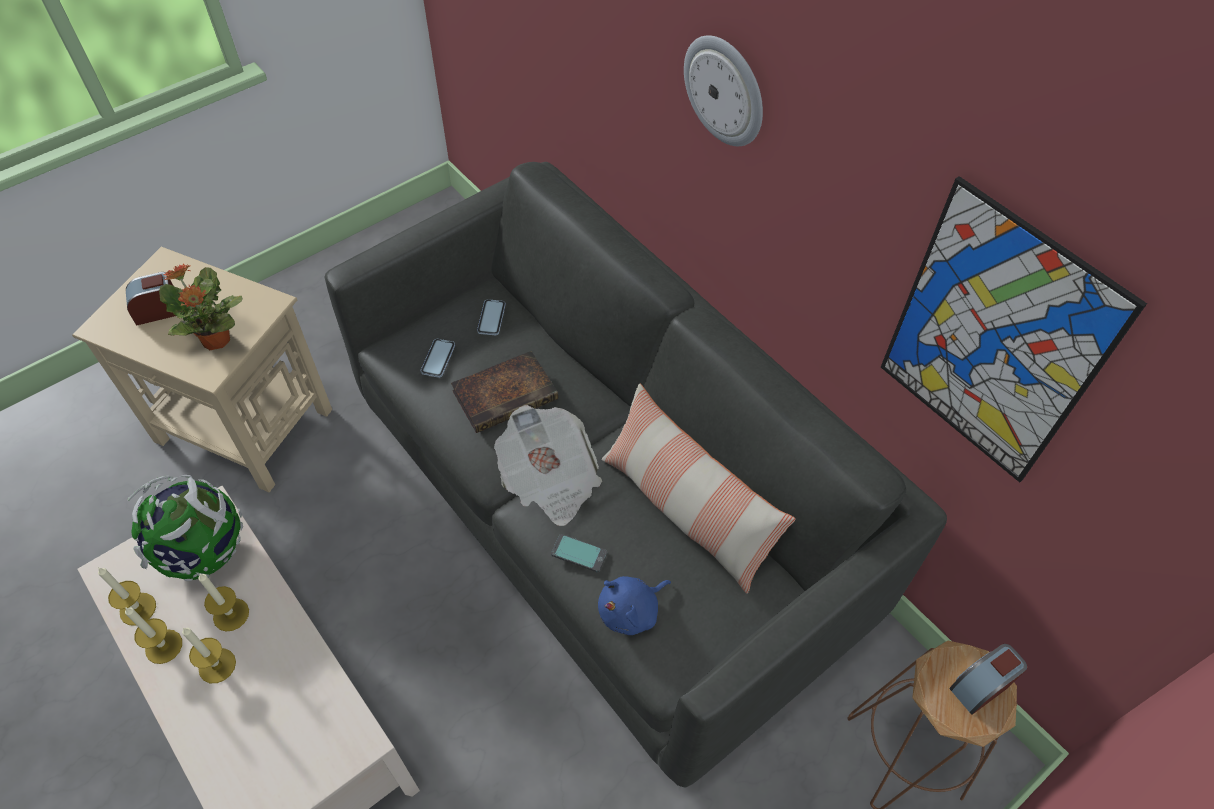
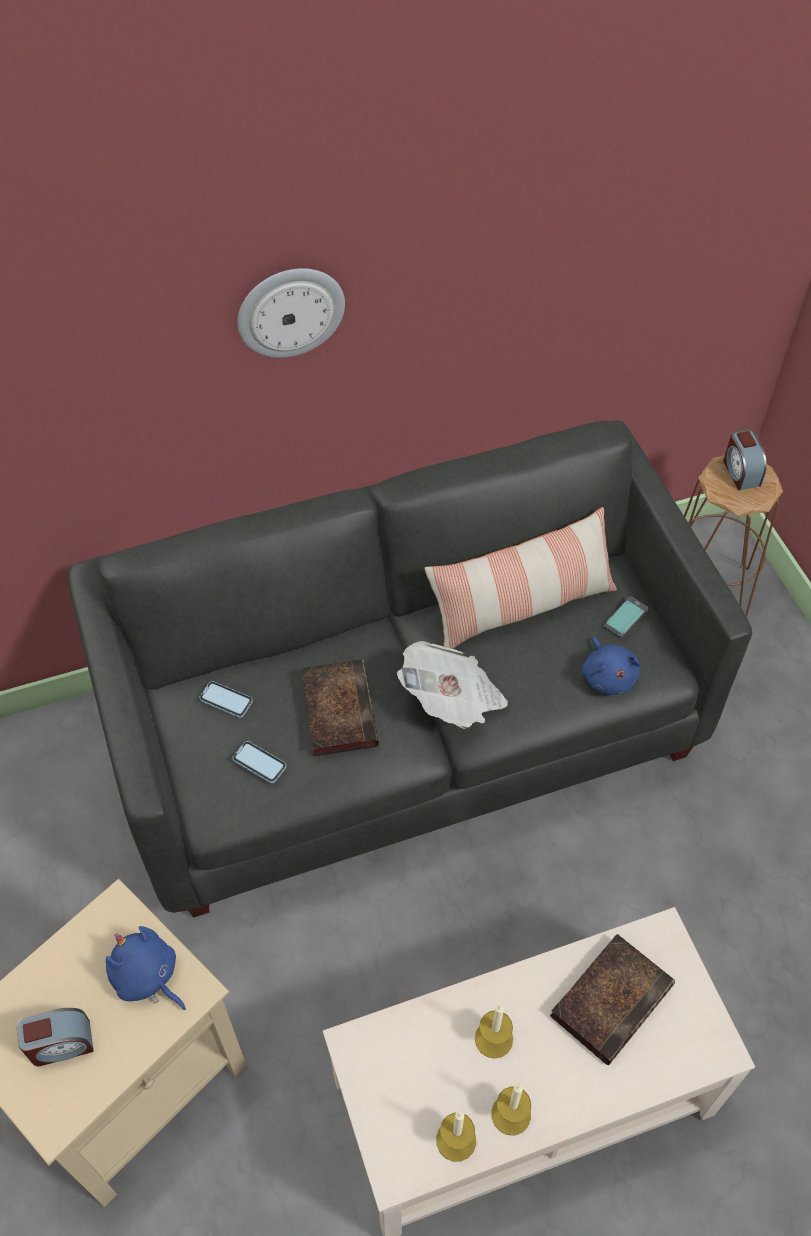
camera: 70 degrees left, 0 degrees up
(158, 310) = (61, 1044): alarm clock -> alarm clock turned 105 degrees counterclockwise
(203, 553) = (407, 1060): globe -> none
(216, 341) = (147, 977): potted plant -> blue plush toy
(217, 665) = (549, 1059): candle -> none
(285, 707) = (612, 998): none -> book
(579, 553) = (539, 698): phone -> phone (625, 618)
(993, 339) = (600, 276): picture -> none

